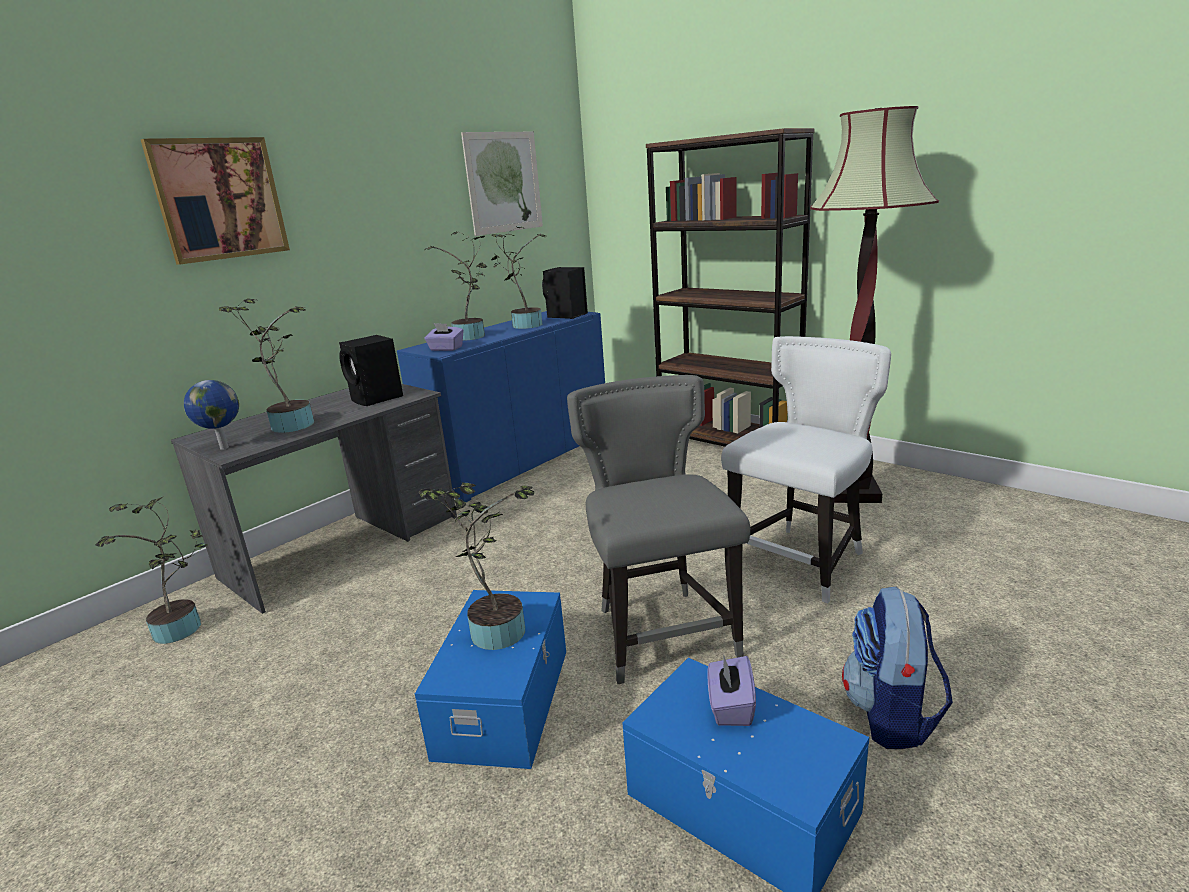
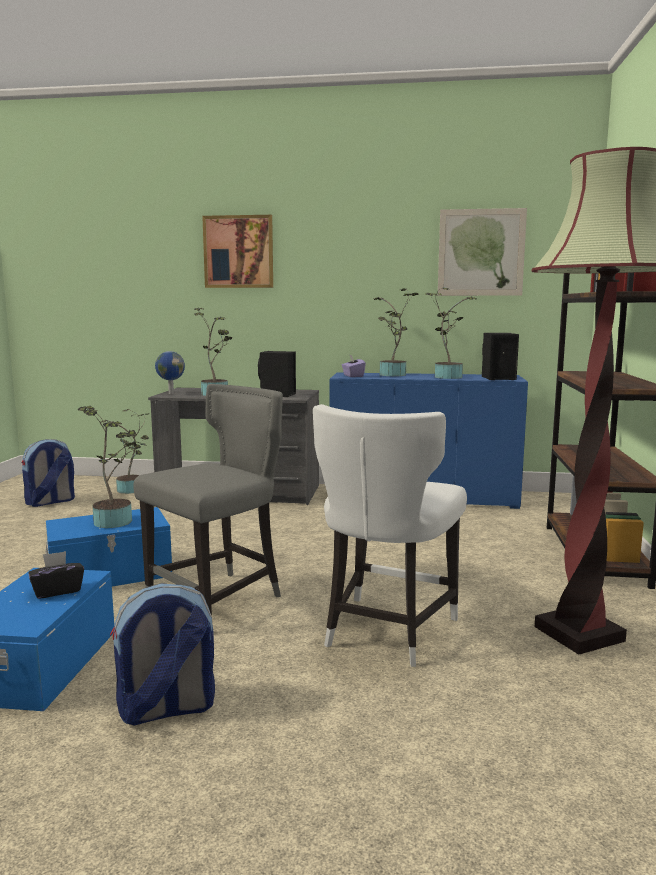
camera: 55 degrees right, 10 degrees down
(89, 725) = (50, 502): none -> backpack
(730, 707) = (57, 591): purple tissue box -> black tissue box
(801, 561) = (386, 632): white chair -> white chair turned 105 degrees clockwise

